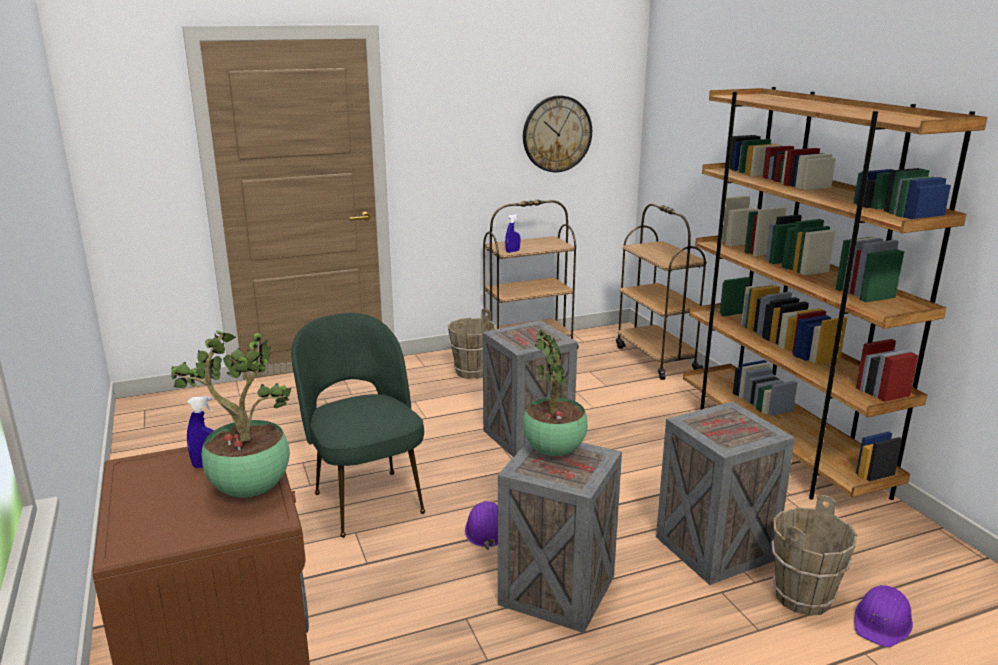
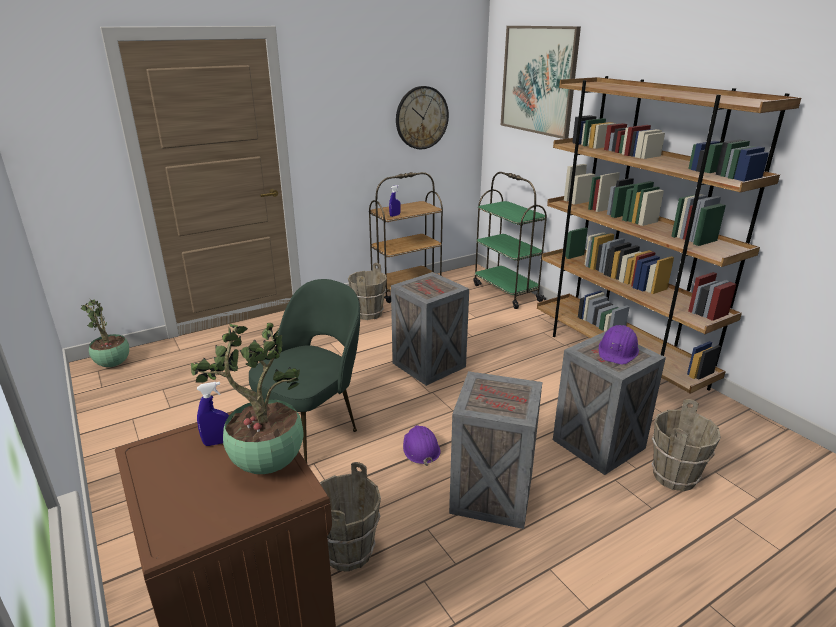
camera: 10 degrees left, 5 degrees up
(365, 631) = (347, 552): none -> brown bucket
(366, 498) = (314, 431): green chair -> green chair turned 75 degrees clockwise
(554, 452) = (490, 388): potted plant -> potted plant (113, 365)
(656, 359) = (506, 292): brown cart -> green cart
(700, 91) = (538, 80): none -> picture
(882, 622) = (736, 489): purple hard hat -> purple hard hat (618, 351)

